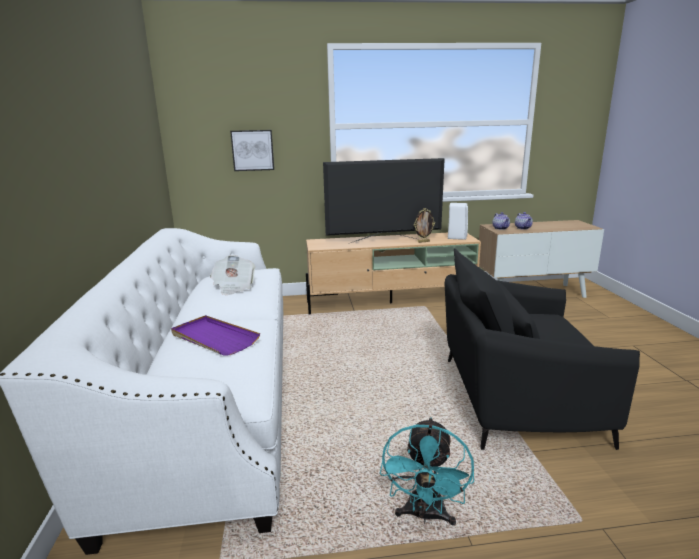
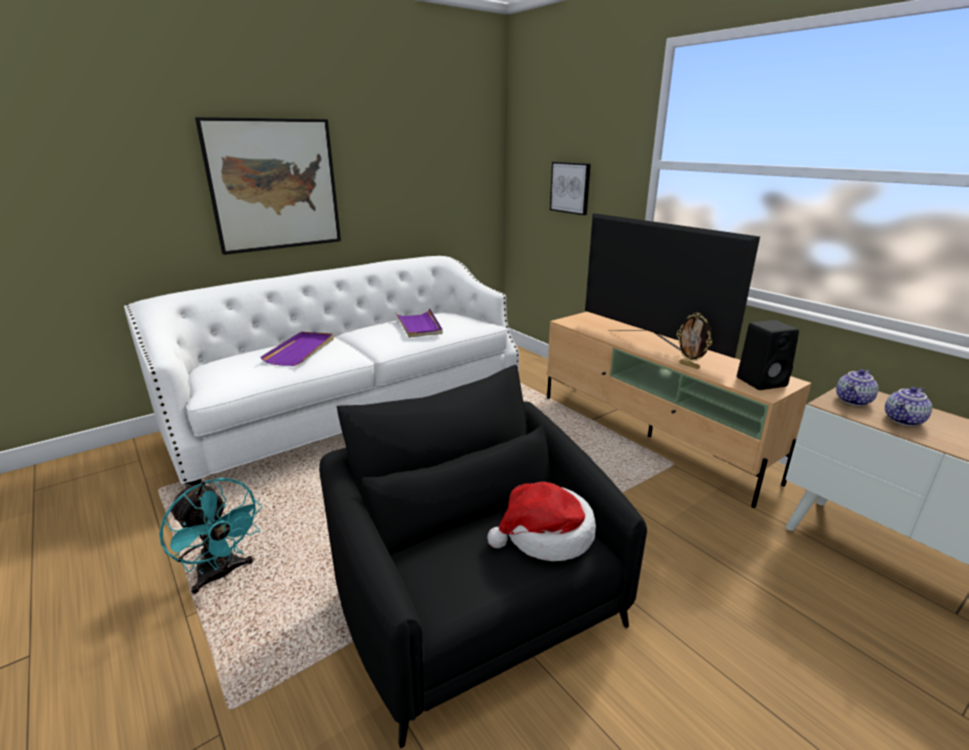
camera: 60 degrees right, 5 degrees up
(69, 167) = (274, 185): none -> picture
(233, 287) = (419, 325): newspaper -> purple tray
(425, 516) = (222, 575): turquoise fan -> turquoise fan turned 120 degrees counterclockwise
(456, 237) = (762, 382): white speaker -> black speaker
(545, 321) = (546, 535): none -> hat

